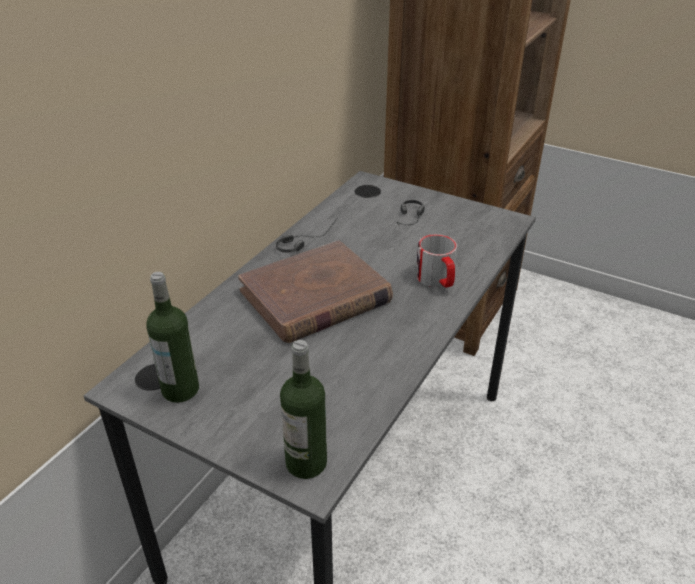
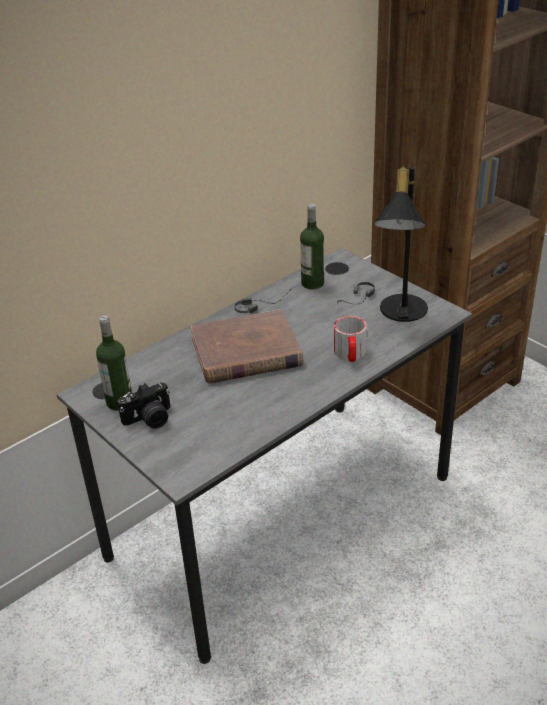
camera: 20 degrees right, 0 degrees up
(232, 406) = (149, 419): none -> camera
(306, 463) = (181, 465): bottle -> bottle (312, 283)
(463, 227) = (400, 313): none -> black table lamp

